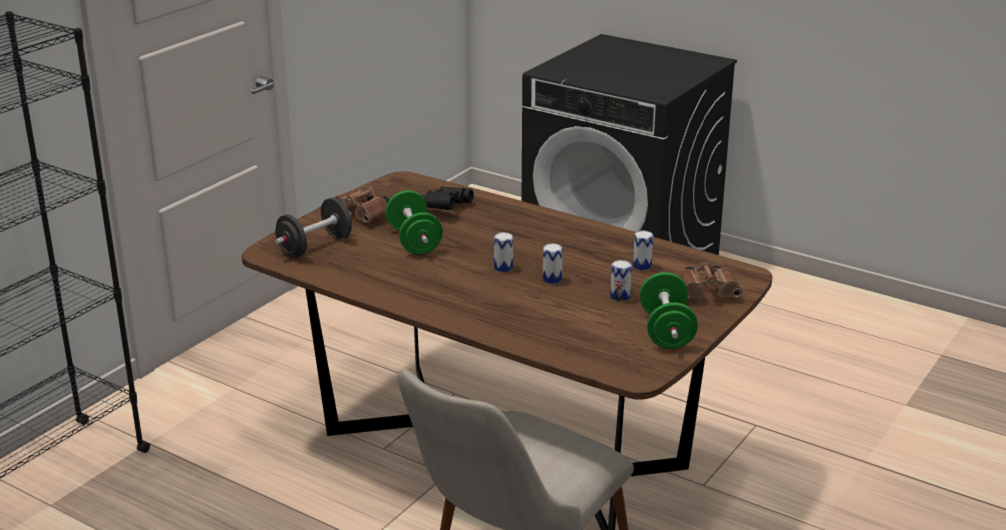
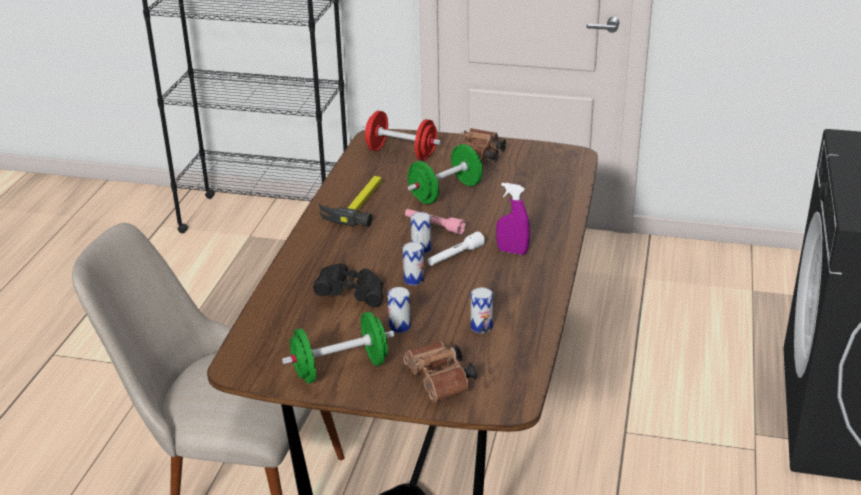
camera: 70 degrees right, 5 degrees up
(315, 246) = (401, 153): black dumbbell -> red dumbbell
(396, 282) = (357, 204): none -> hammer
(444, 209) = (527, 190): black binoculars -> black binoculars (351, 295)
(469, 256) = (434, 226): none -> pink flashlight
(528, 257) = (455, 256): none -> white flashlight
(539, 234) = (512, 251): none -> purple spray bottle

